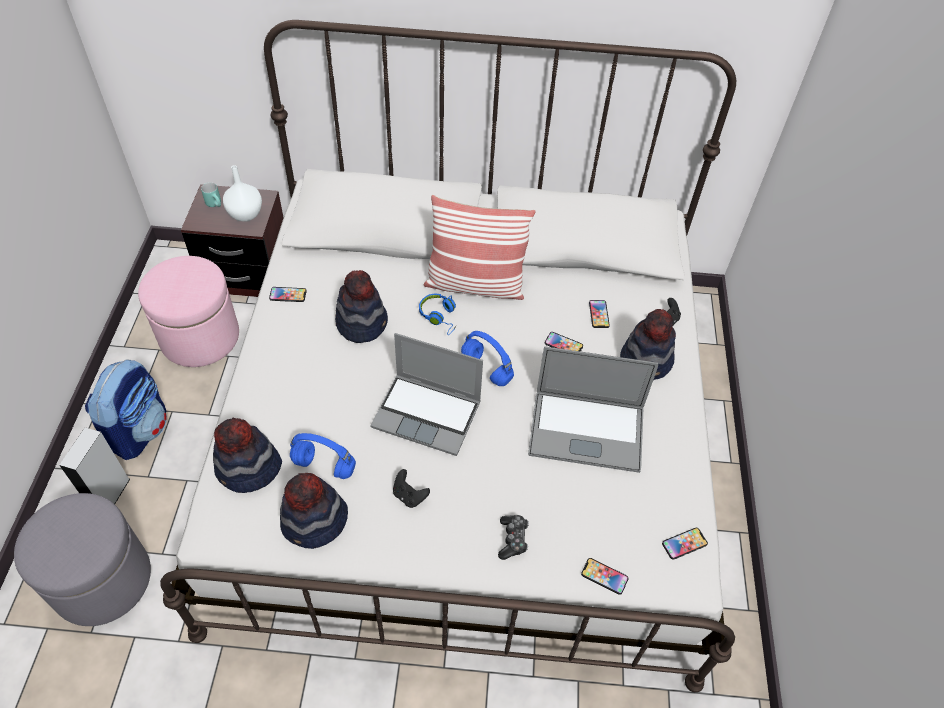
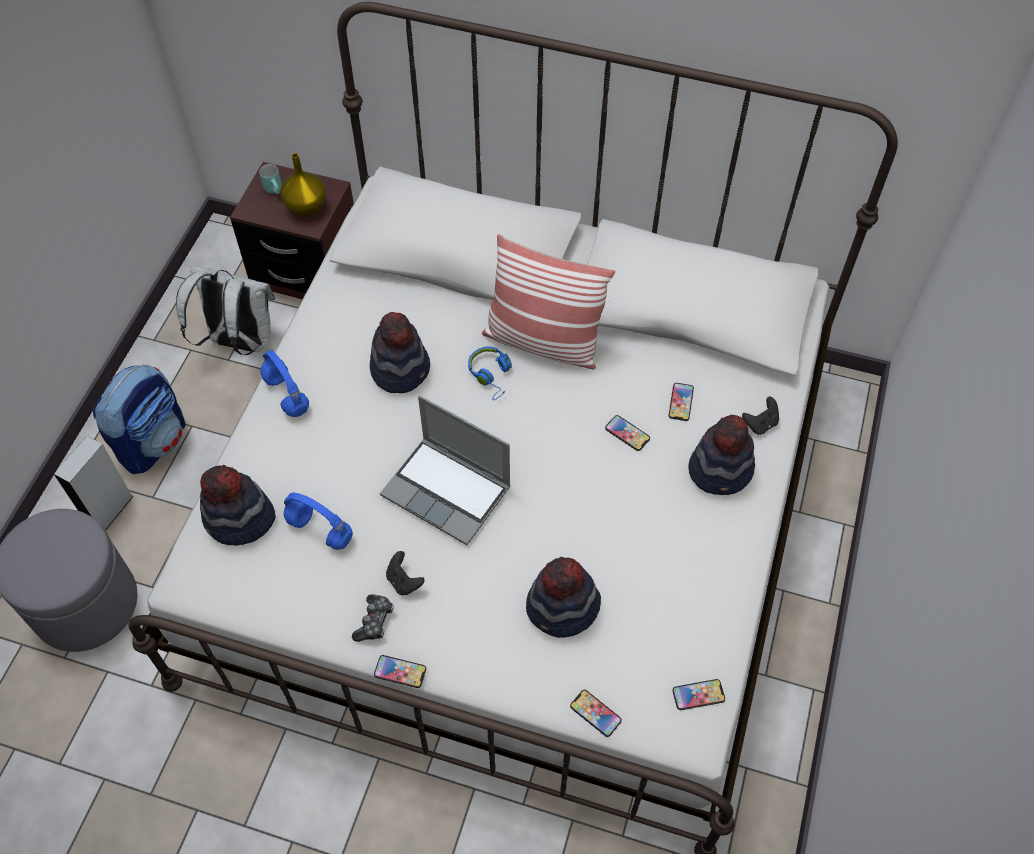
camera: 15 degrees right, 5 degrees up
(200, 337) = (239, 342): pink ottoman -> white backpack
(245, 215) = (305, 208): white vase -> yellow vase
(288, 295) = (325, 321): phone -> phone (400, 672)
(315, 522) = (296, 591): hat -> hat (562, 608)
(485, 369) = (527, 448): blue headphones -> blue headphones (285, 394)
(513, 539) = (505, 652): game controller -> game controller (374, 621)
(586, 431) = (624, 542): laptop -> none

